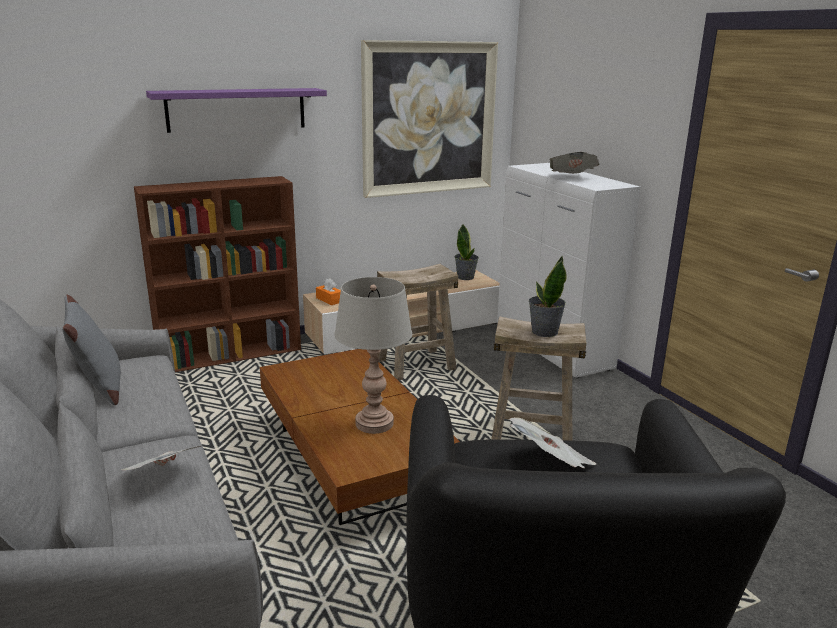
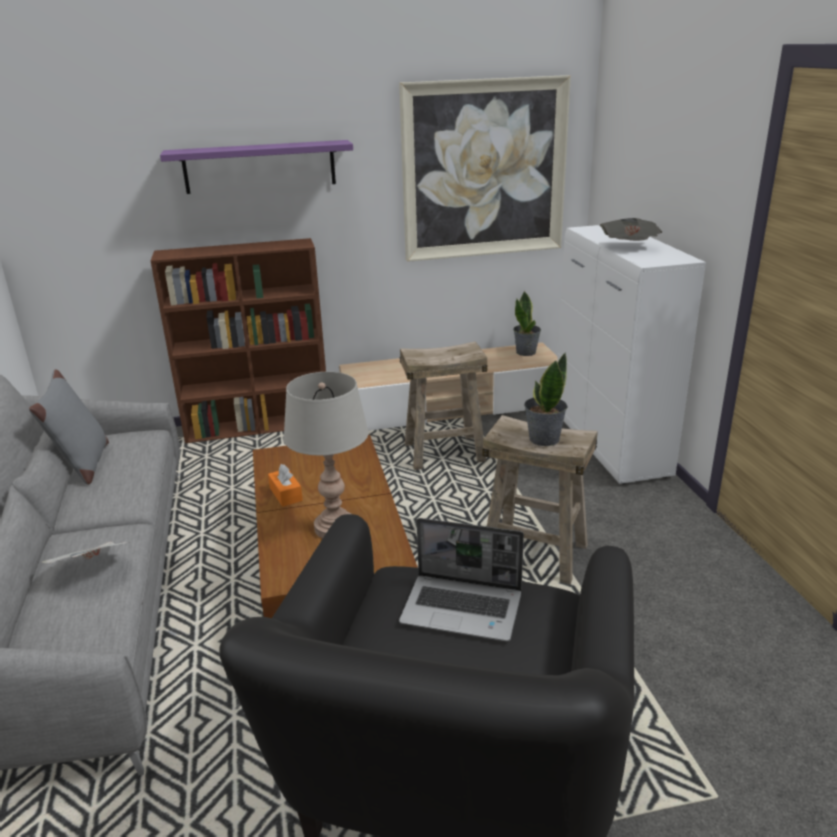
camera: 15 degrees right, 5 degrees up
(329, 300) = (362, 373): orange tissue box -> orange tissue box (286, 494)
(550, 464) = (463, 608): newspaper -> laptop

